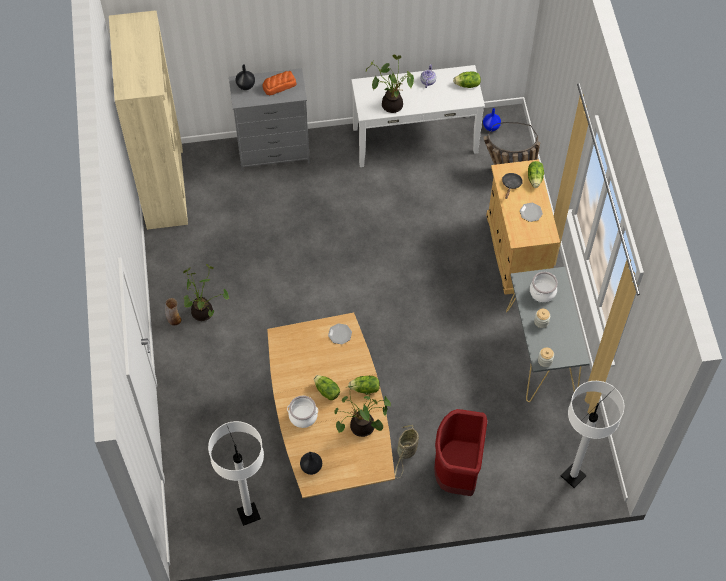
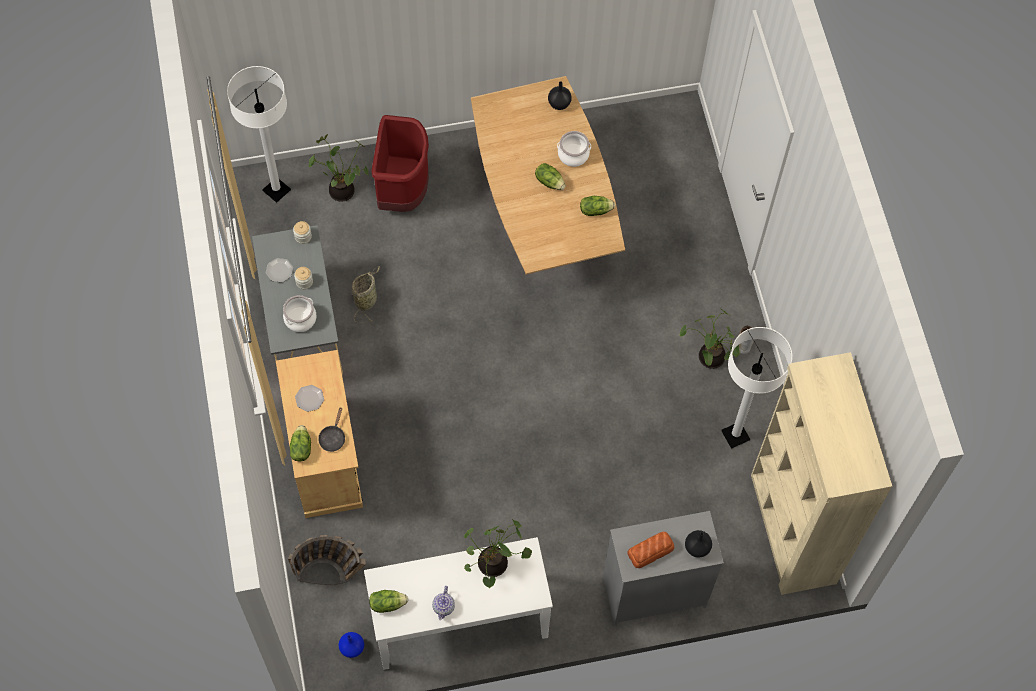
camera: 175 degrees right, 5 degrees up
(248, 514) = (623, 138): white floor lamp -> white floor lamp (735, 435)
(339, 334) = (540, 246): plate -> plate (279, 270)
(361, 428) = (509, 144): potted plant -> potted plant (343, 189)
(365, 389) = (507, 186): lettuce -> lettuce (595, 210)
(406, 452) = (459, 207): basket -> basket (366, 299)

